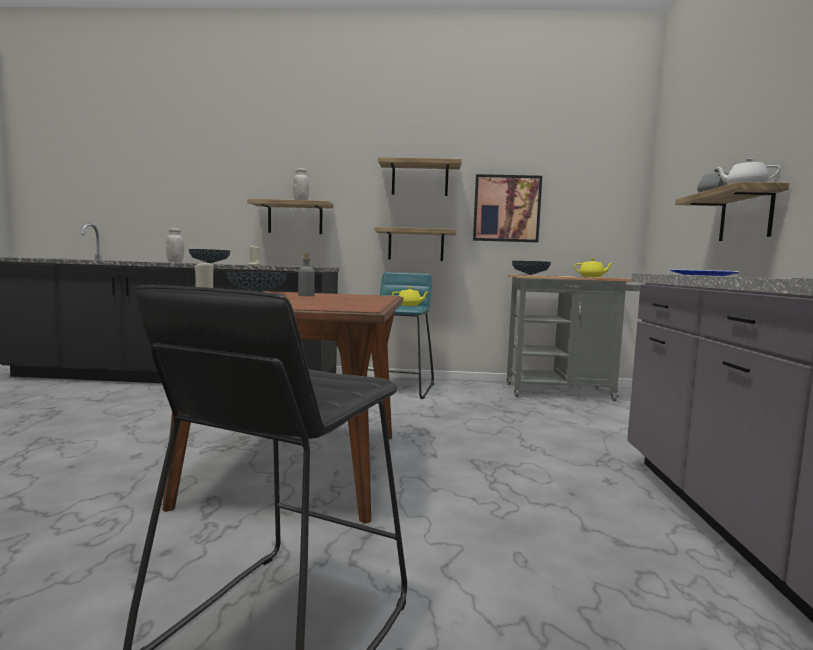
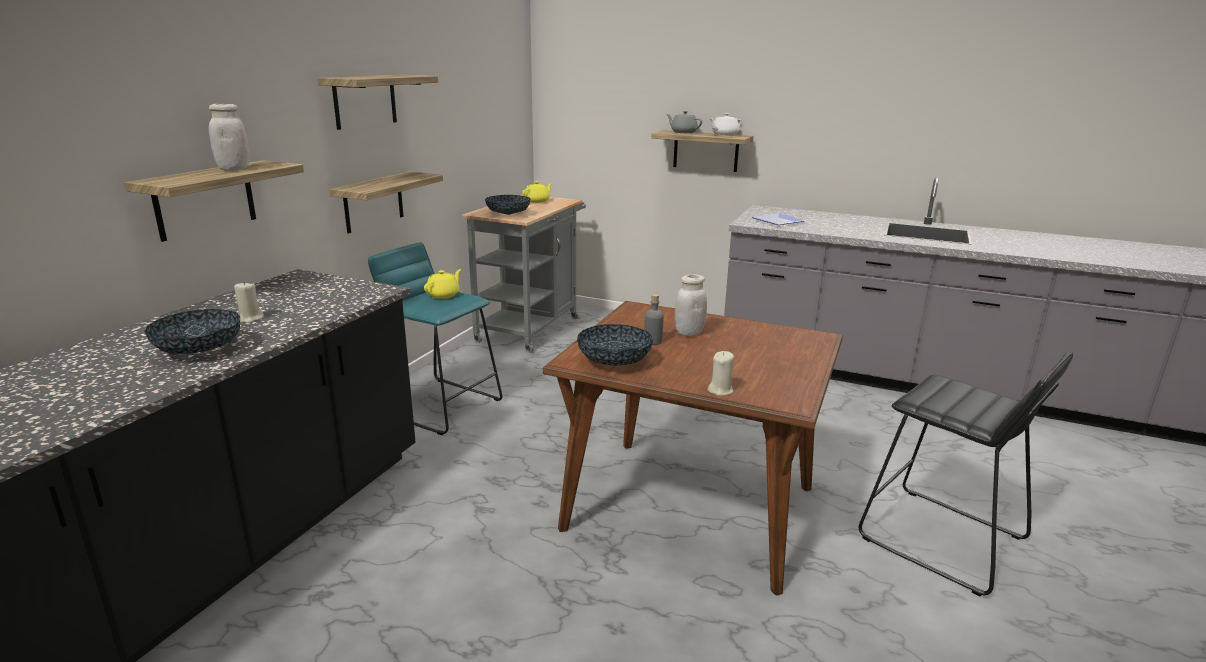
camera: 70 degrees left, 15 degrees up
(175, 262) = (104, 381): white jar -> white jar (689, 333)
(506, 208) = (447, 131): picture -> none

